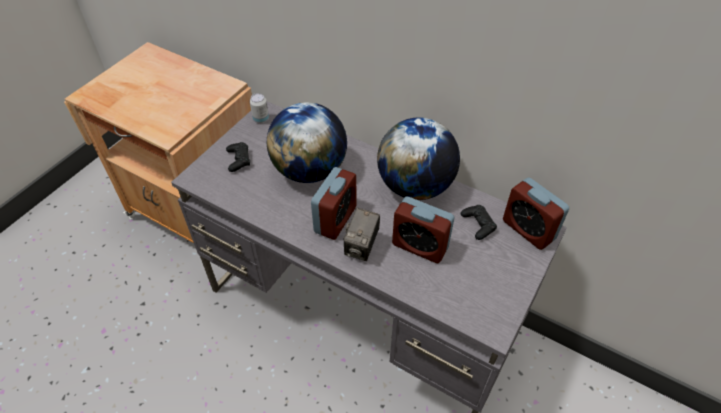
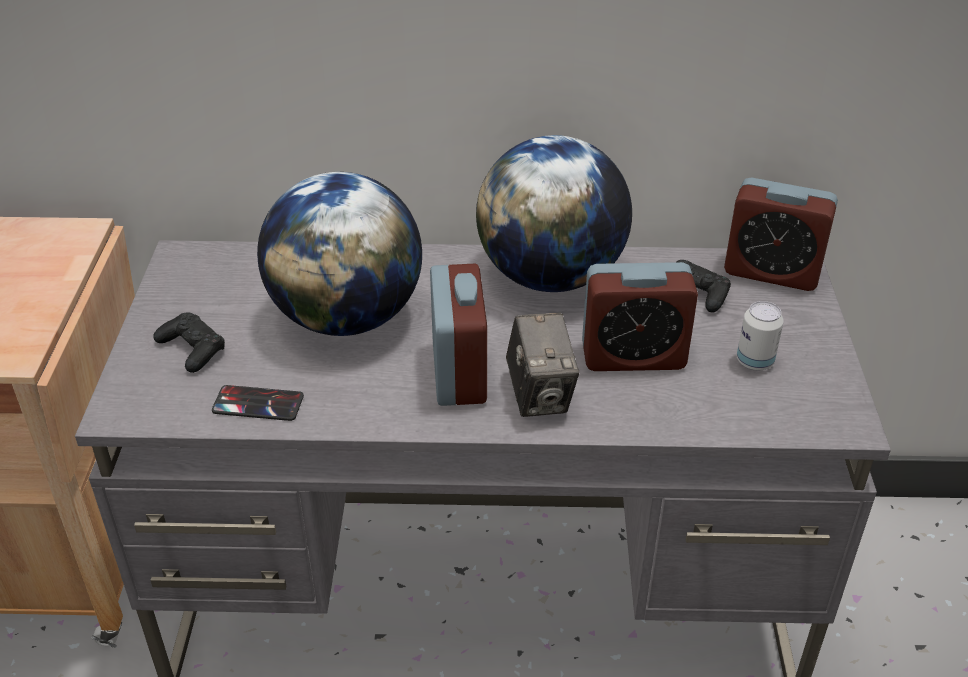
camera: 30 degrees left, 10 degrees down
(245, 198) = (258, 404): none -> phone
(261, 119) = (182, 271): can -> can (754, 362)

